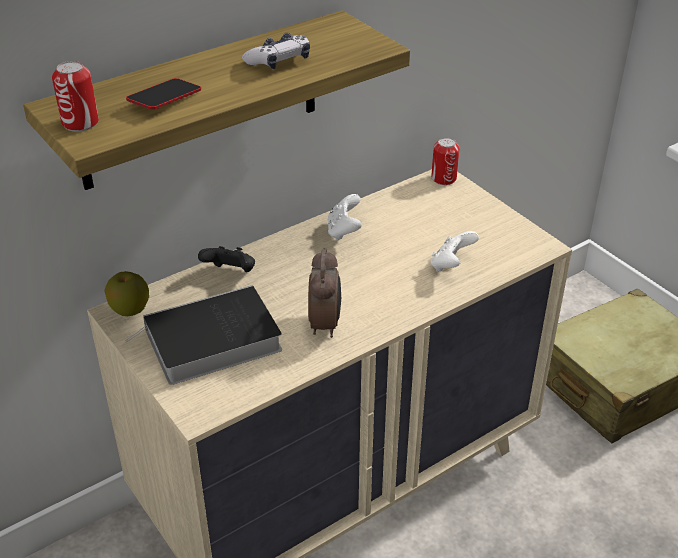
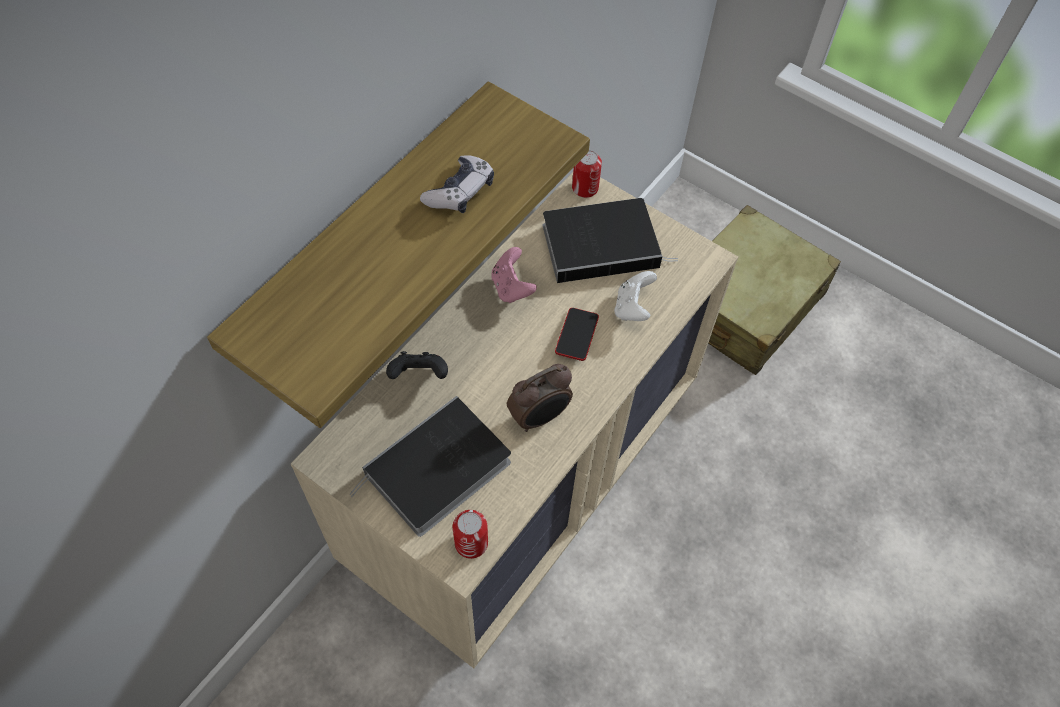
camera: 20 degrees left, 20 degrees up
(80, 122) = (291, 354): can -> can (471, 543)
(130, 309) = (336, 452): apple -> none
(165, 99) = (365, 289): phone -> phone (576, 336)
(325, 324) = (540, 417): alarm clock -> alarm clock turned 75 degrees clockwise
(344, 231) = (511, 287): white game controller -> pink game controller
(443, 218) = (603, 244): none -> book

